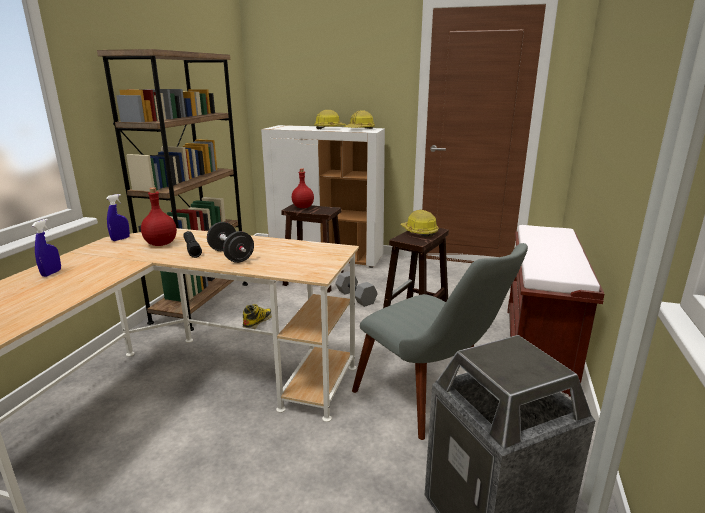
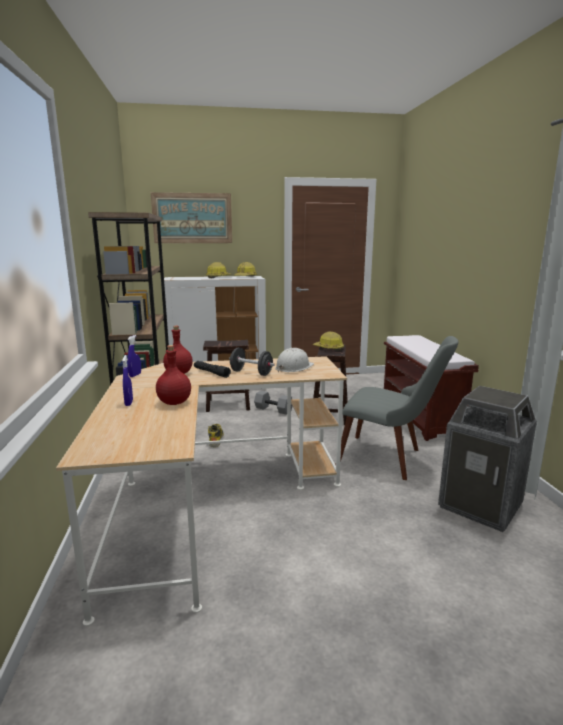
camera: 25 degrees left, 5 degrees down
(290, 256) = (293, 367): none -> white hard hat
(303, 207) = (217, 342): red bottle -> red bottle (174, 402)
(310, 55) = (192, 218): none -> picture

